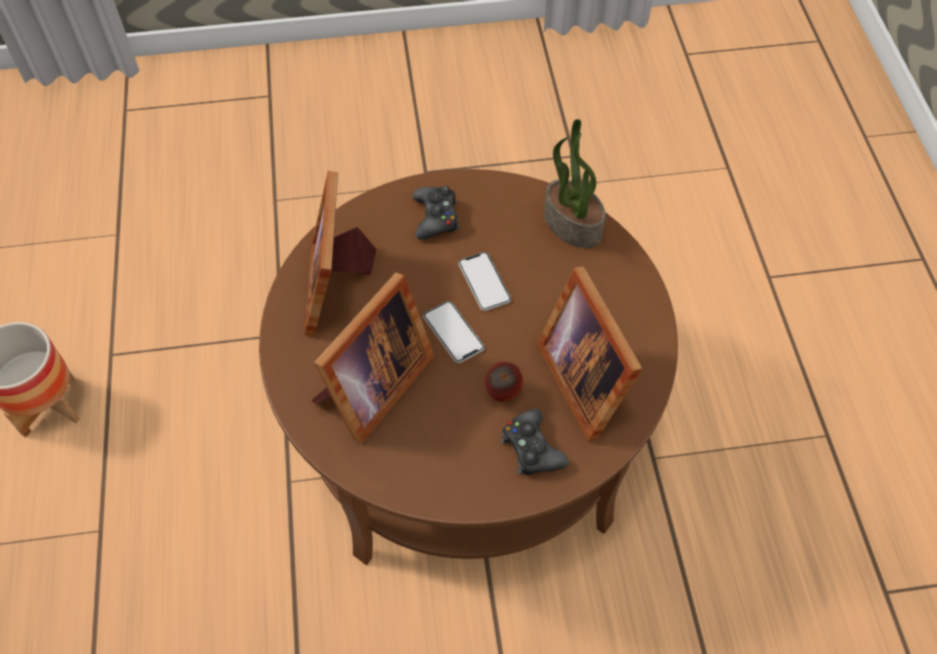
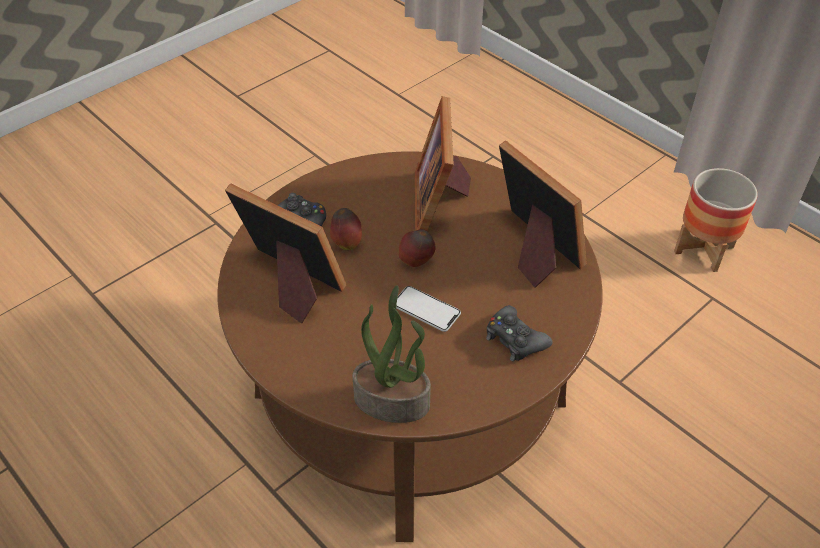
camera: 145 degrees right, 10 degrees down
(453, 332) = (416, 262): phone -> apple

